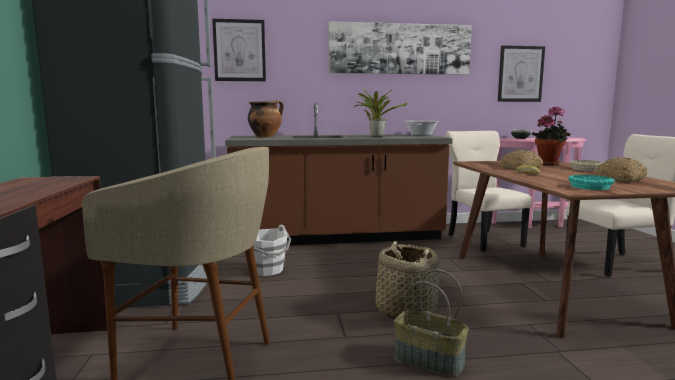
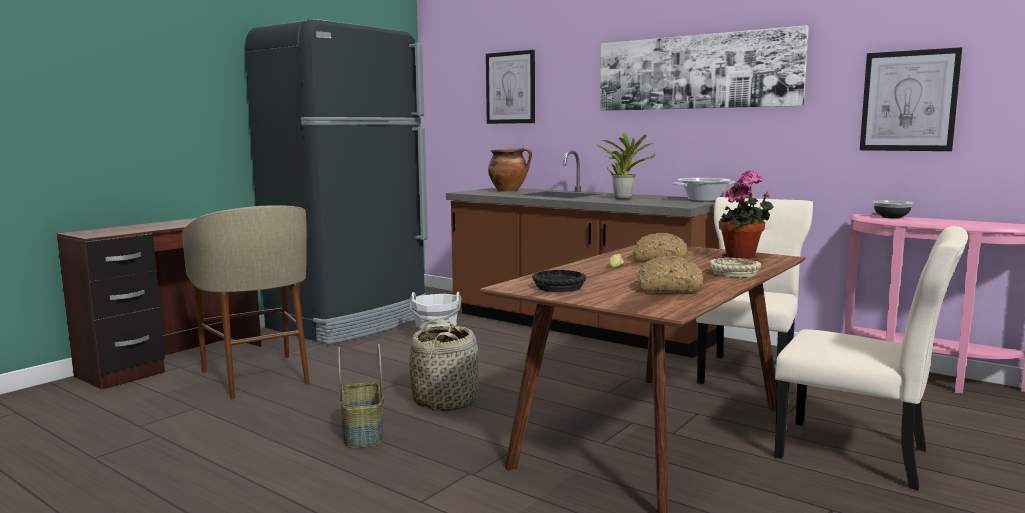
camera: 45 degrees right, 0 degrees up
(589, 187) = (558, 287): turquoise bowl -> black bowl

